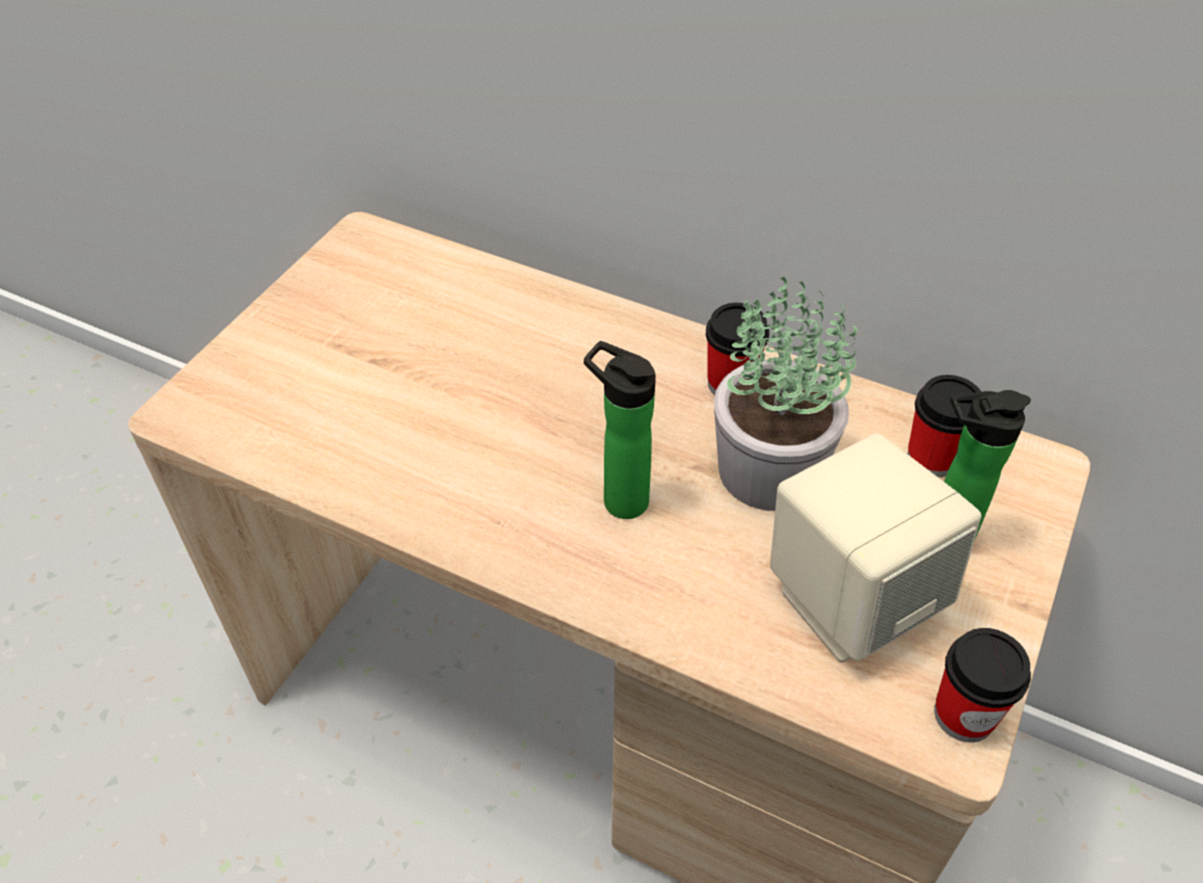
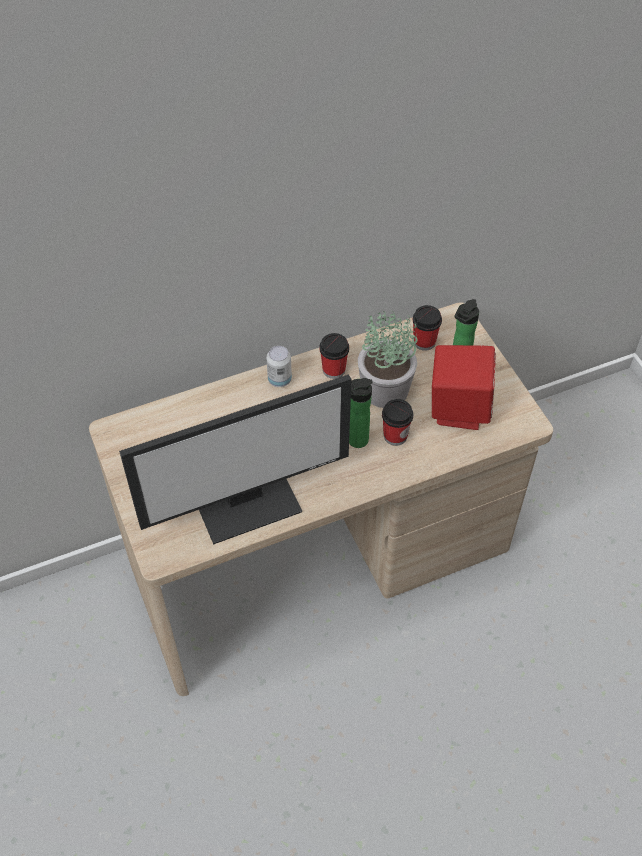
camera: 50 degrees left, 5 degrees up
(365, 447) = (248, 503): none -> monitor
(637, 337) = (279, 380): none -> can
(851, 599) = (458, 408): beige speaker -> red speaker
(964, 715) = (523, 414): cup -> cup (395, 436)

